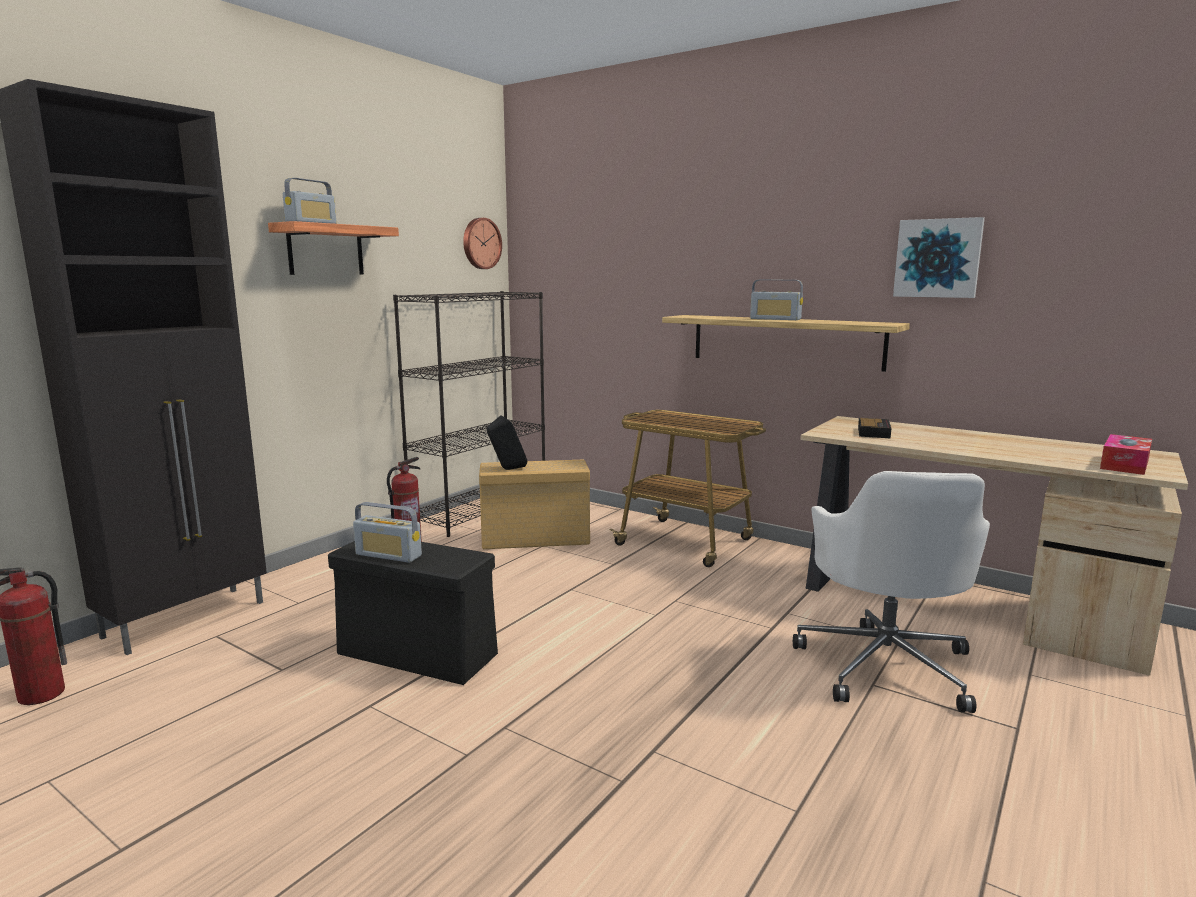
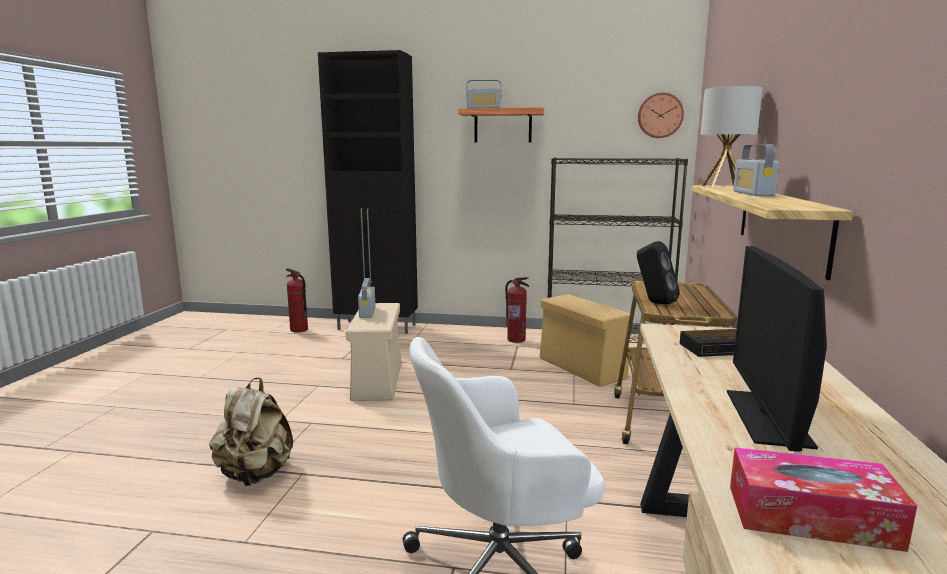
camera: 65 degrees right, 0 degrees up
(419, 654) = (377, 381): black storage box -> beige storage box
(507, 469) = (562, 302): black speaker -> black speaker (654, 302)
(631, 792) = (255, 474): none -> beige backpack
(695, 316) = (723, 186): none -> table lamp
(938, 258) = (886, 106): picture -> none
(1002, 447) = (767, 417): none -> monitor

